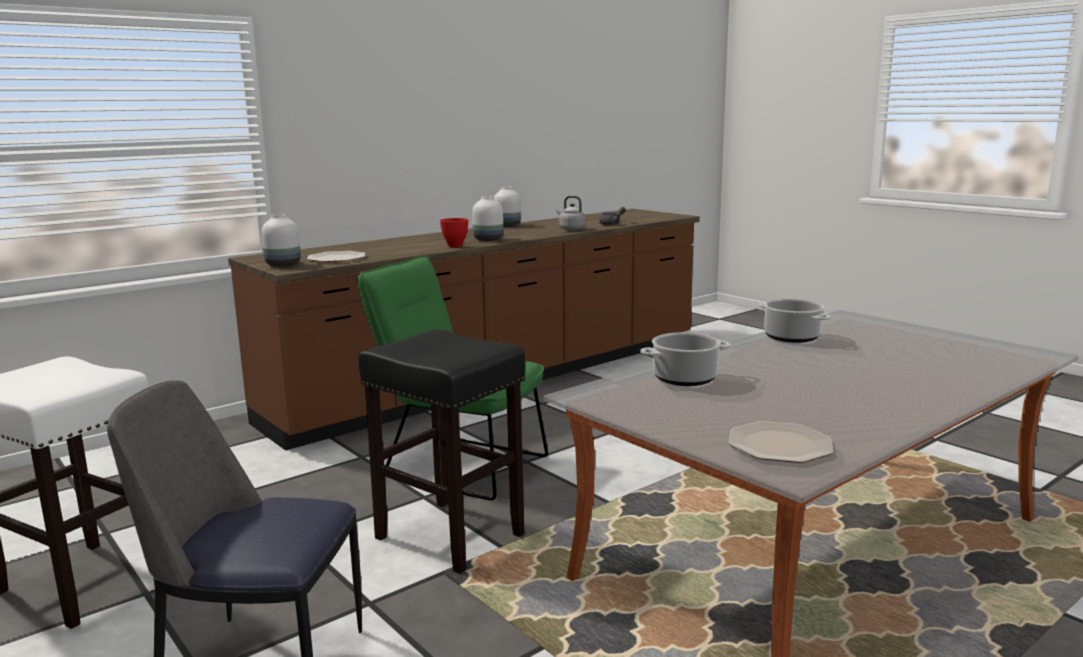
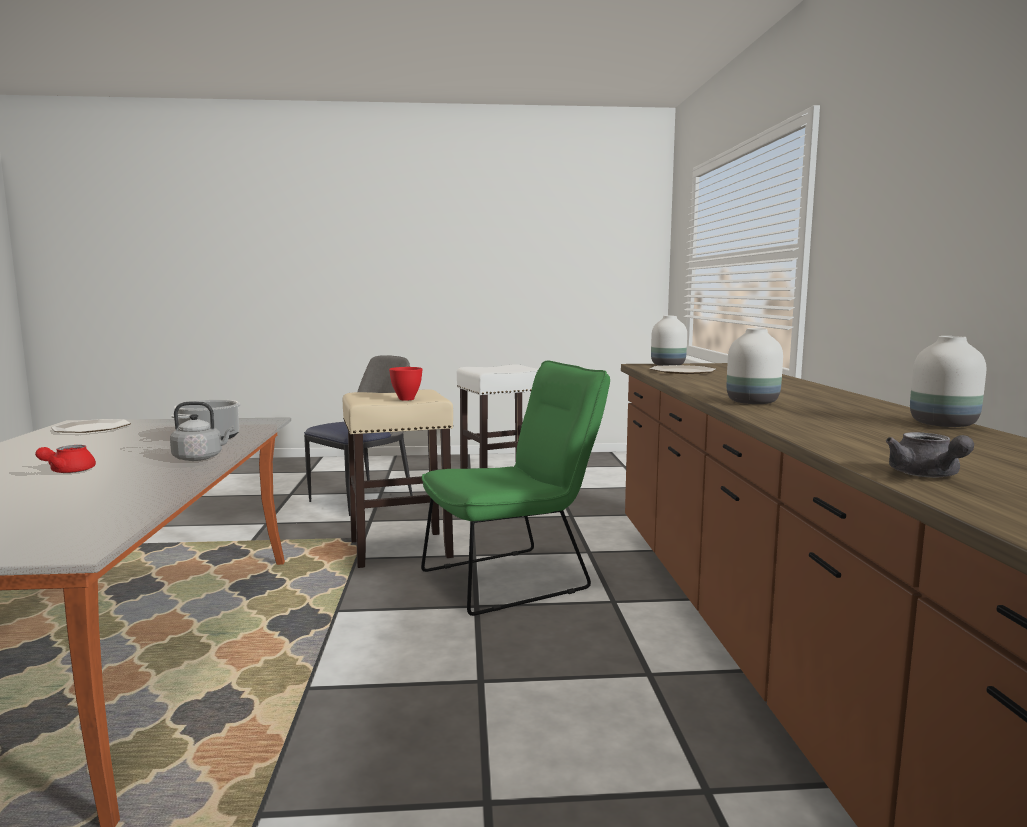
camera: 125 degrees right, 5 degrees down
(451, 536) = (399, 549): black stool -> beige stool
(456, 246) = (708, 392): red bowl -> red bowl (406, 399)
(570, 229) = (845, 440): grey kettle -> grey kettle (200, 458)
(792, 337) = (145, 489): cooking pot -> none
(835, 367) = (67, 472): none -> red teapot

